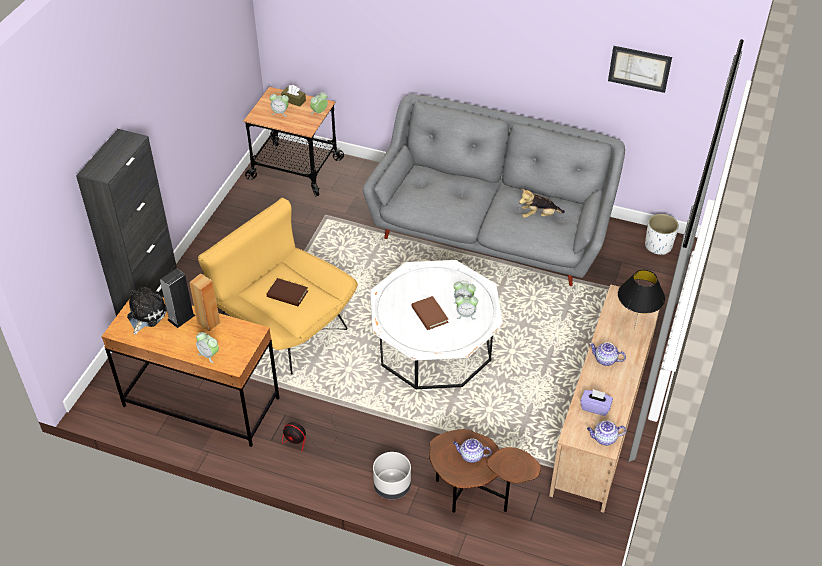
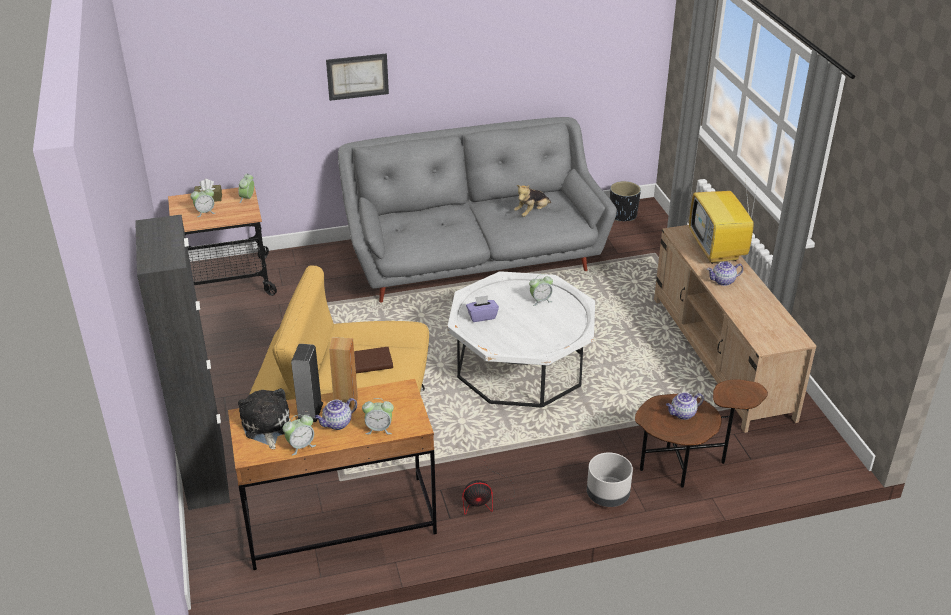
camera: 35 degrees left, 10 degrees down
(429, 315) = (522, 323): brown book -> none
(466, 315) = (554, 309): alarm clock -> alarm clock (301, 446)
(595, 407) = (756, 317): purple tissue box -> purple tissue box (482, 316)
(604, 439) = (790, 336): teapot -> teapot (337, 424)
(634, 329) = (718, 251): black table lamp -> television
(639, 68) = (574, 34): picture -> picture (357, 76)
(658, 246) = (622, 215): white planter -> black planter

